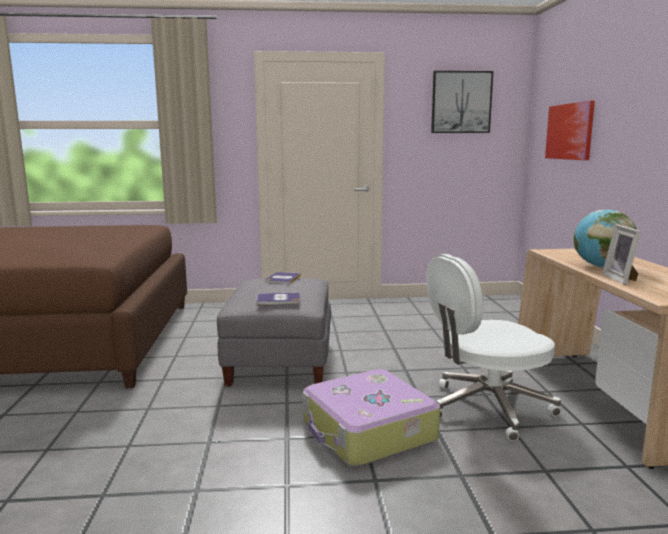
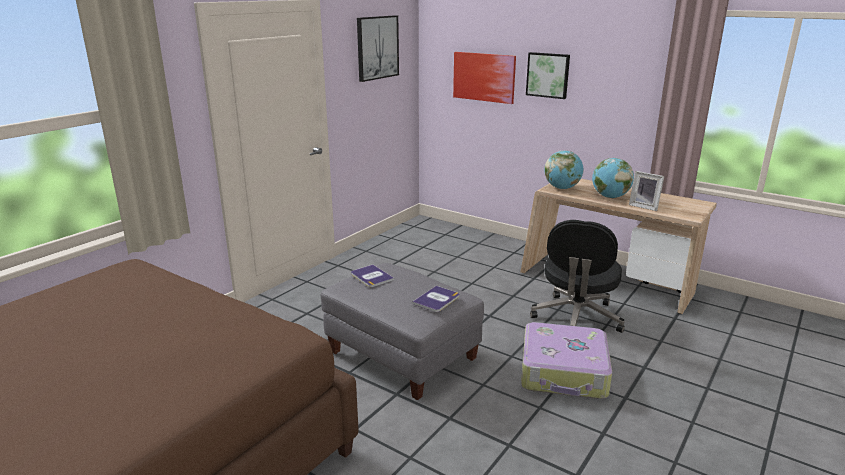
camera: 50 degrees left, 10 degrees up
(487, 408) = (576, 318): white office chair -> black office chair
(564, 252) = (562, 188): none -> globe
(619, 119) = (548, 75): none -> picture

